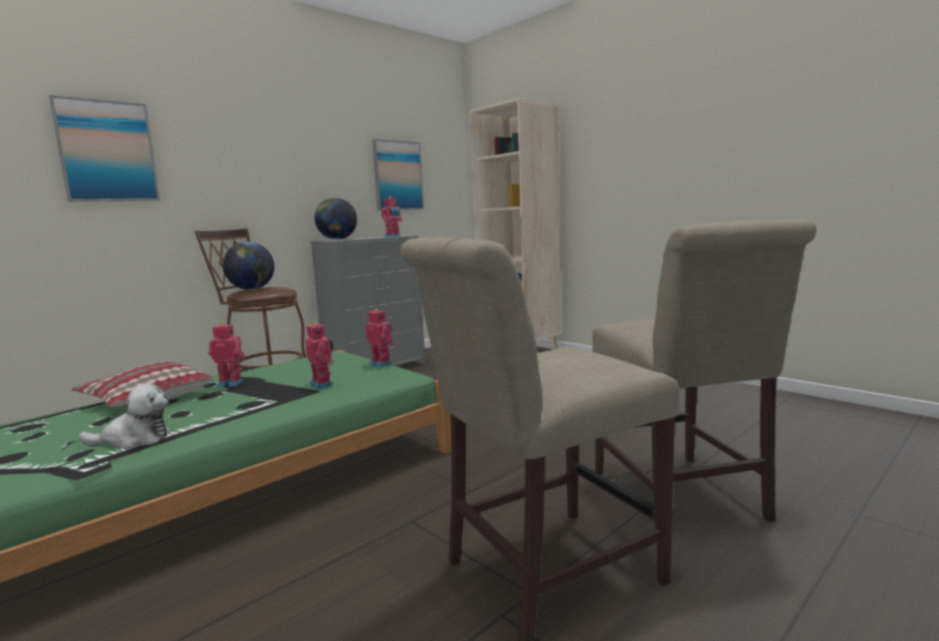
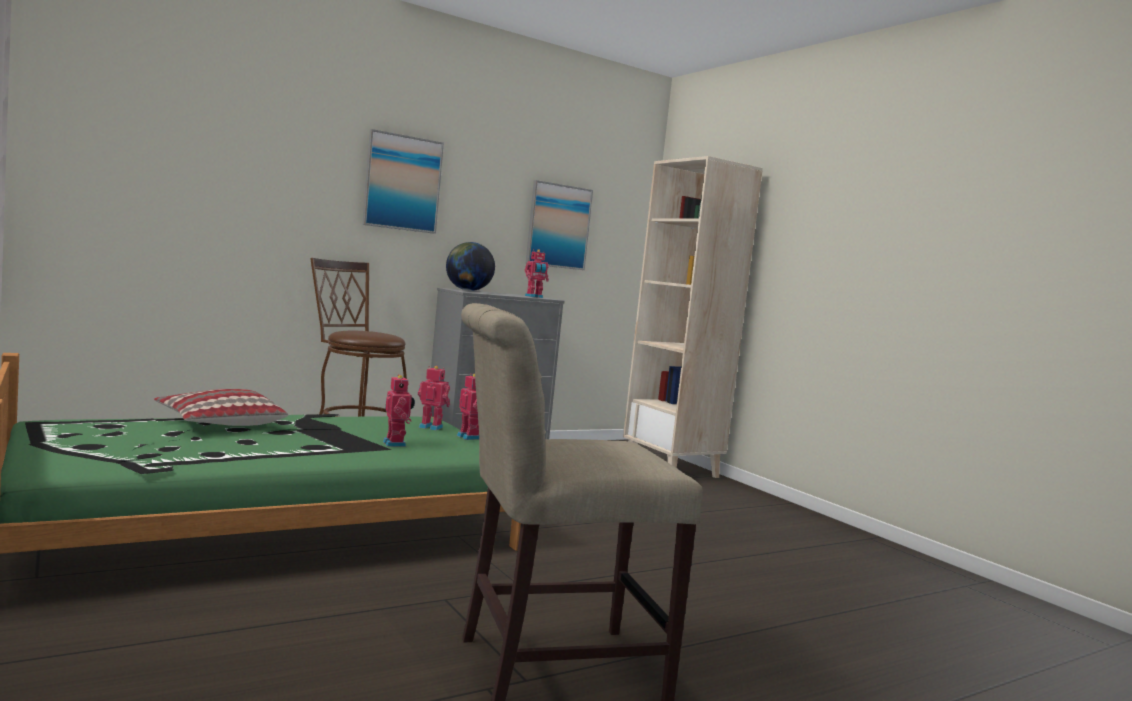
camera: 10 degrees right, 5 degrees down
(107, 151) = (242, 163): picture -> picture (402, 183)
(134, 440) = (198, 454): plush toy -> none
(231, 383) = (306, 425): toy robot -> toy robot (431, 427)
(252, 289) = (357, 331): globe -> none
(681, 499) = (746, 646): beige chair -> none

